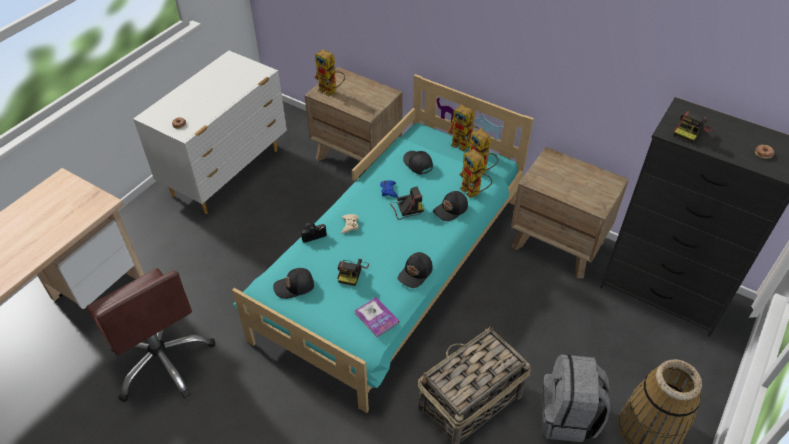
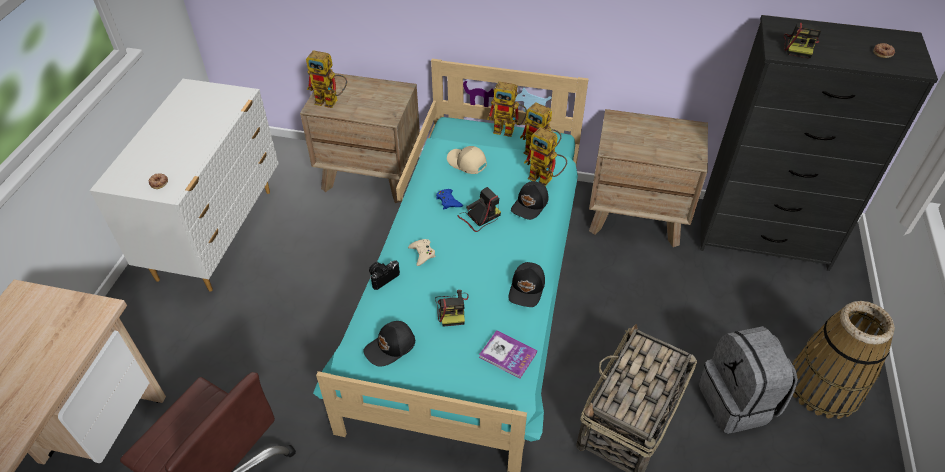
camera: 20 degrees left, 0 degrees up
(417, 164) = (466, 163): black cap -> beige cap

